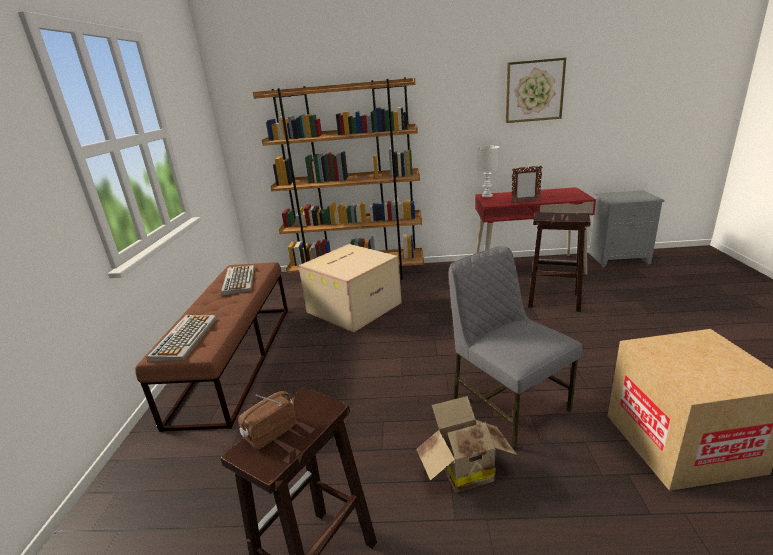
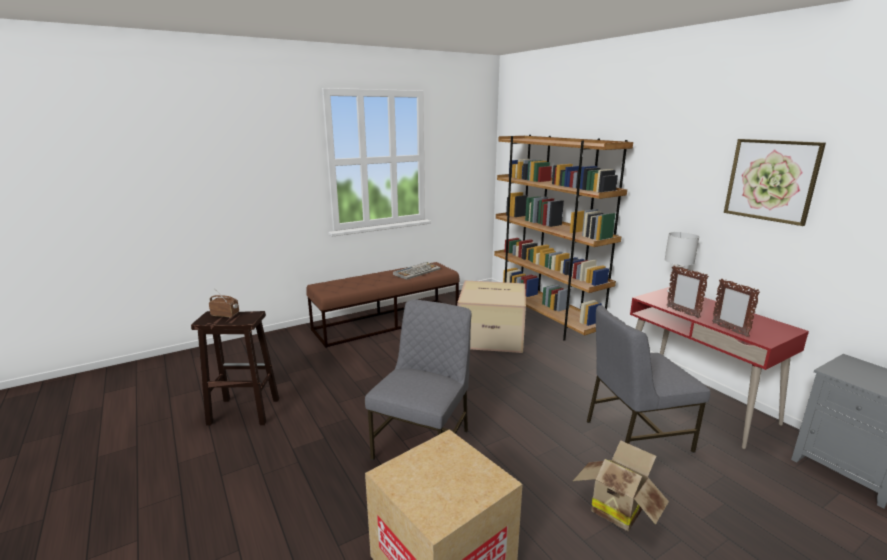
camera: 55 degrees right, 5 degrees down
(184, 338) = (338, 284): keyboard -> none
(462, 469) = (337, 440): cardboard box -> cardboard box (617, 508)
(553, 300) = (635, 435): brown stool -> grey chair
(563, 200) = (729, 330): none -> picture frame

